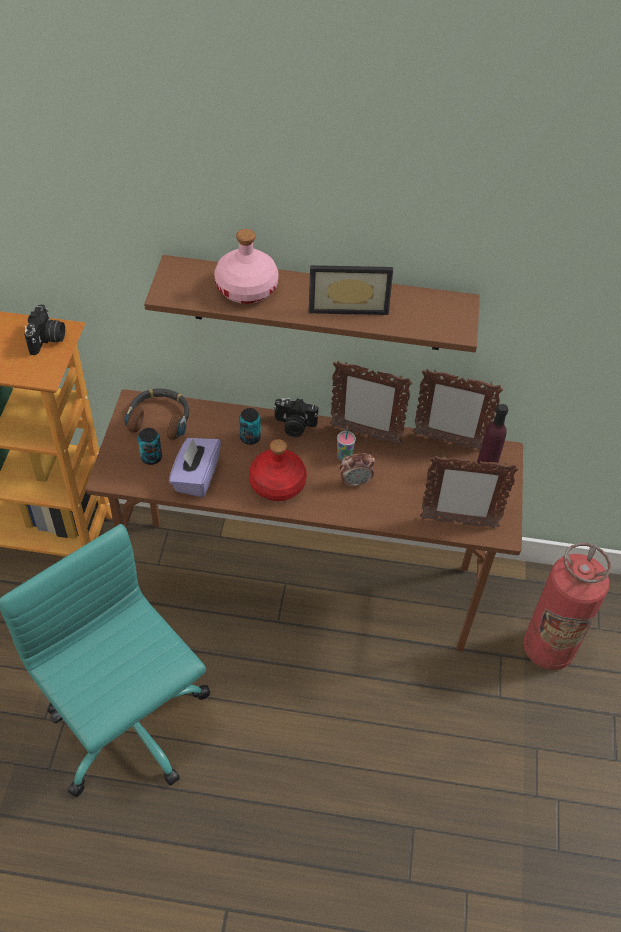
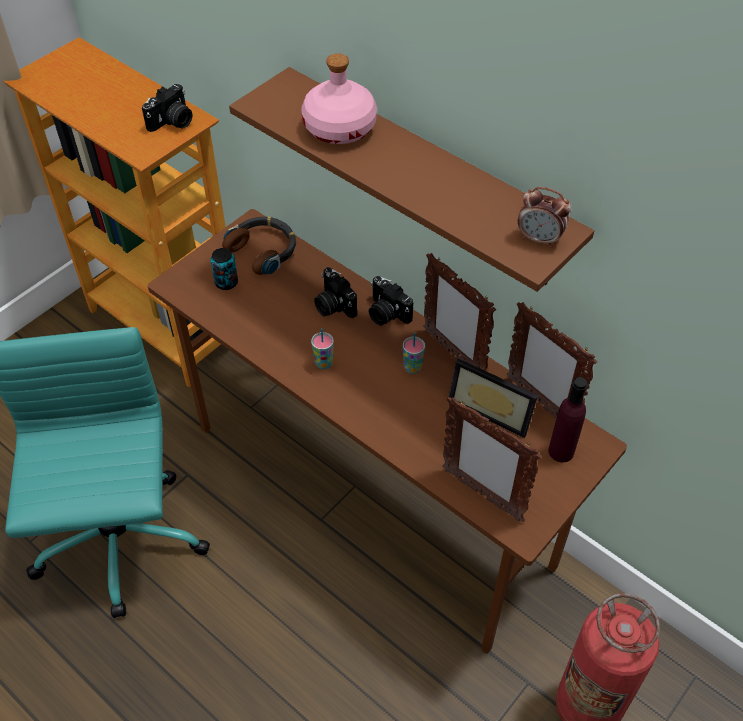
camera: 35 degrees right, 0 degrees up
(196, 477) = (251, 320): purple tissue box -> none
(250, 438) = (333, 305): can -> camera
(278, 484) = (323, 363): red bottle -> cup
(348, 304) = (431, 183): picture frame -> picture frame (492, 408)
(355, 482) = (403, 398): alarm clock -> alarm clock (539, 239)

